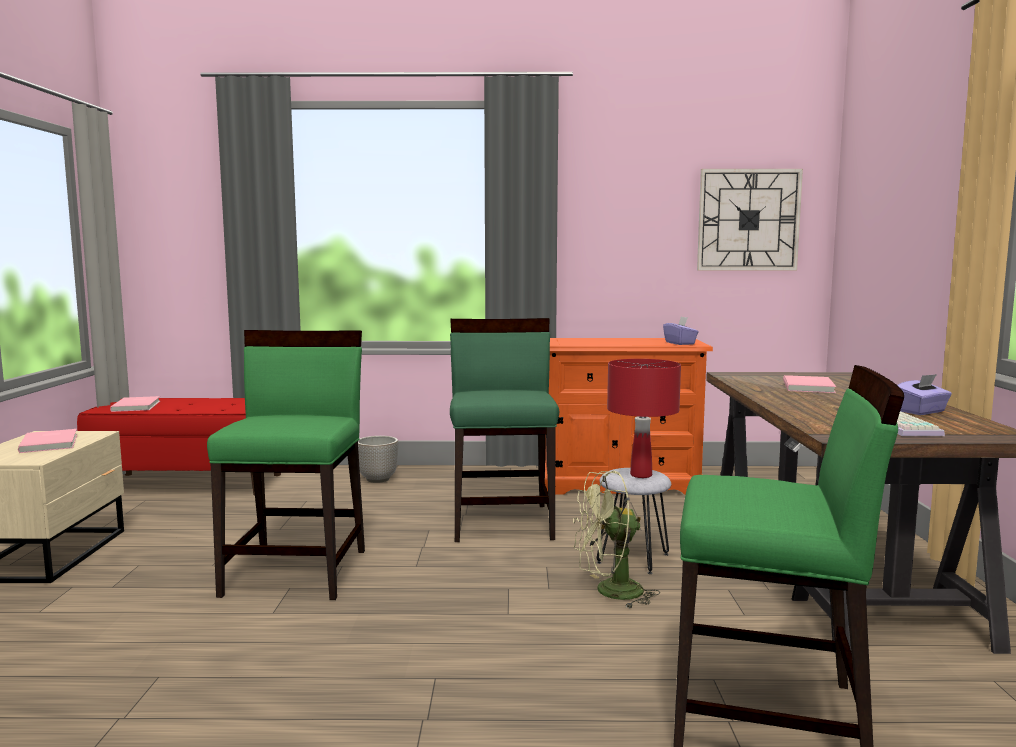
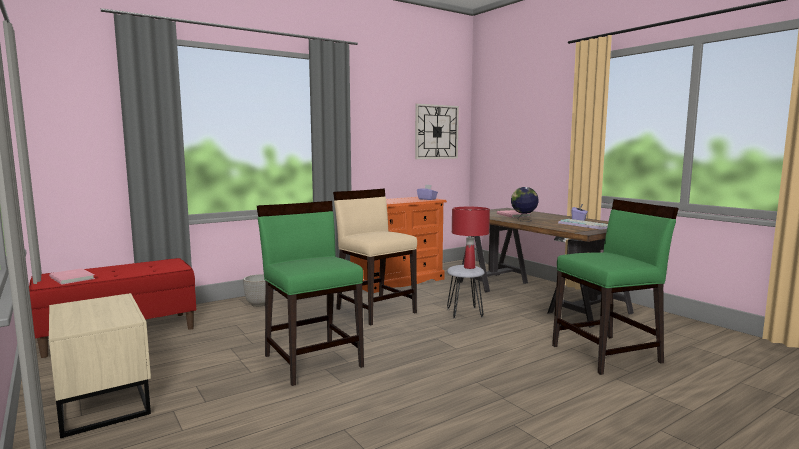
camera: 35 degrees left, 0 degrees up
(51, 443) = (100, 308): pink book -> none
(503, 522) = (376, 310): green chair -> beige chair
(610, 592) = (481, 328): green fan -> none
(788, 399) = (523, 221): none -> globe

